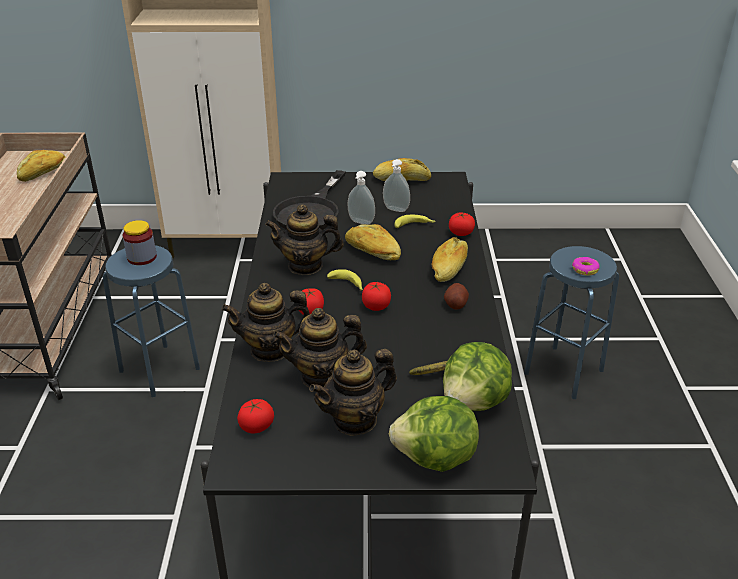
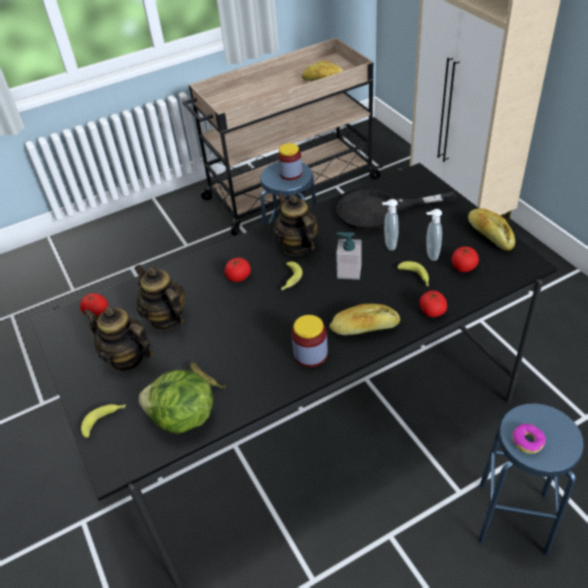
camera: 65 degrees right, 10 degrees up
(270, 349) = (181, 279): teapot -> none
(372, 252) = (349, 271): bread -> soap dispenser
(376, 306) = (271, 308): tomato -> tomato (463, 267)
(435, 459) = (105, 420): lettuce -> banana
(455, 304) = (310, 354): potato -> jar

